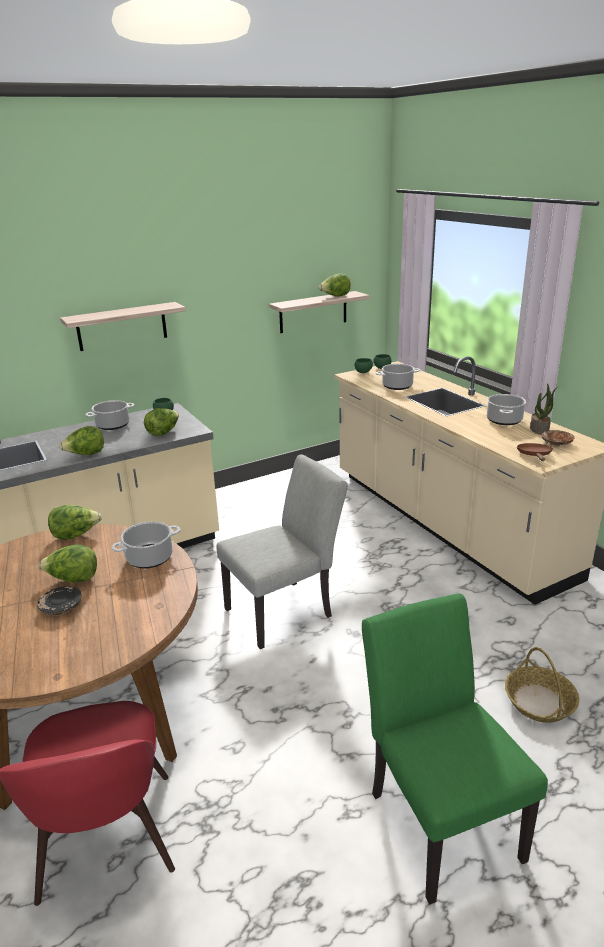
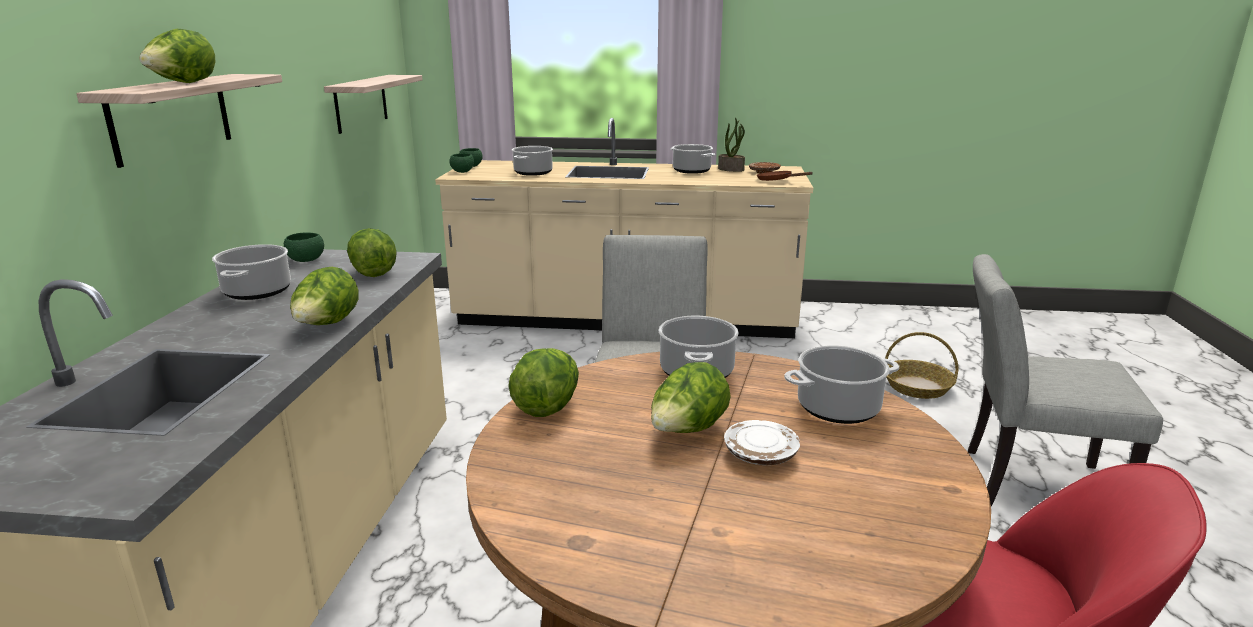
camera: 55 degrees left, 5 degrees down
(61, 607) = (761, 454): black plate -> white plate
(134, 615) = (837, 408): none -> cooking pot
(335, 296) = (388, 77): lettuce -> lettuce (183, 83)
(438, 815) = (1026, 483): green chair -> grey chair

